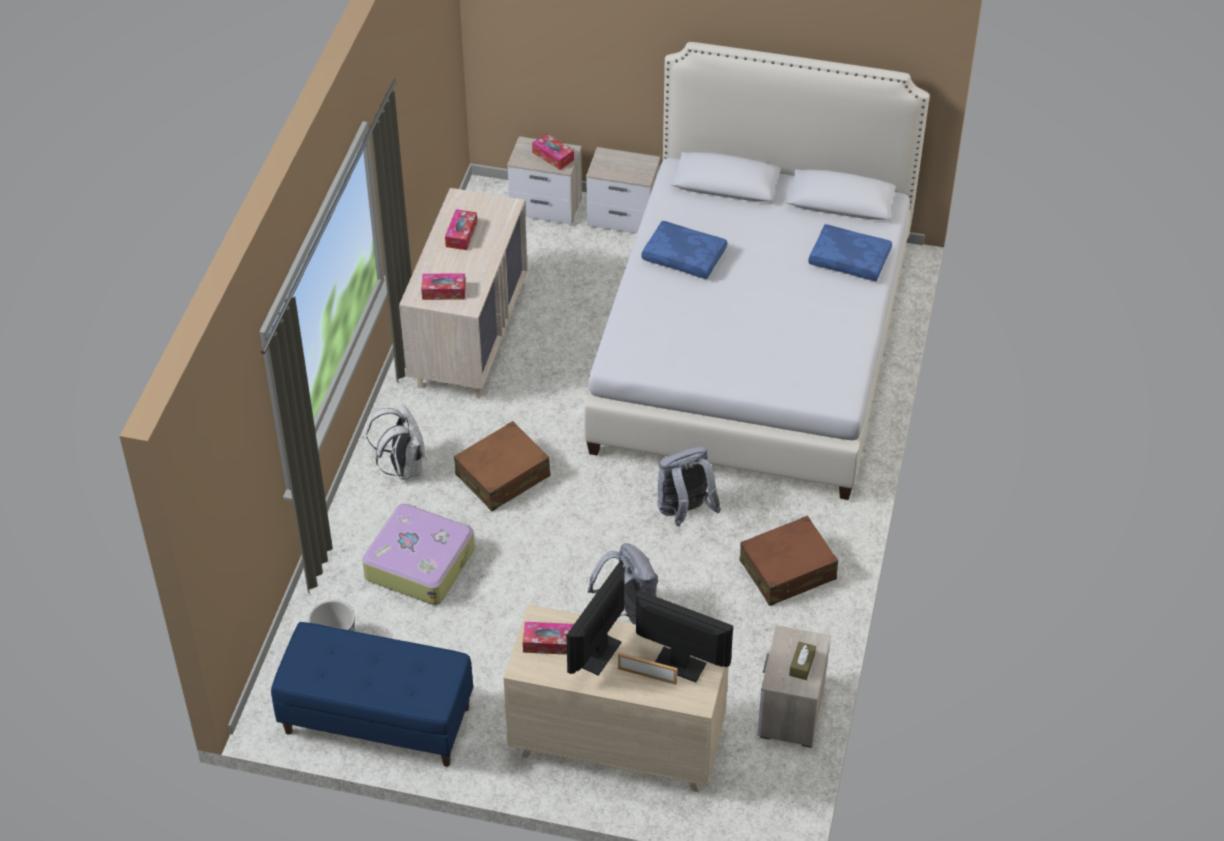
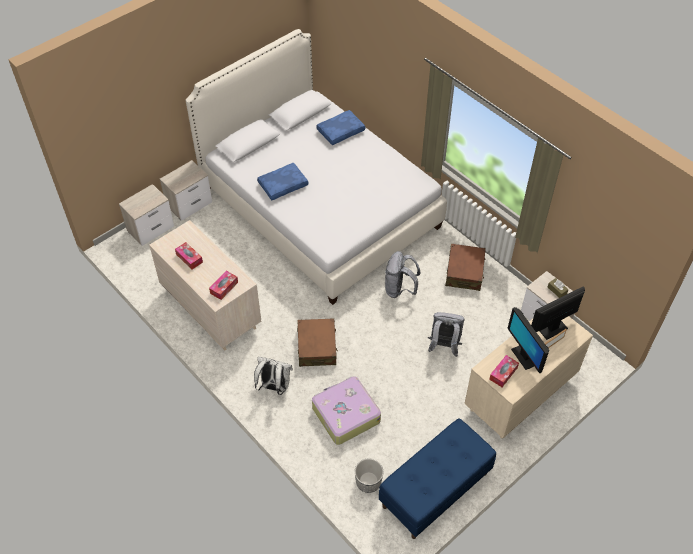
camera: 55 degrees left, 5 degrees up
(553, 156) = (148, 198): tissue box -> none

